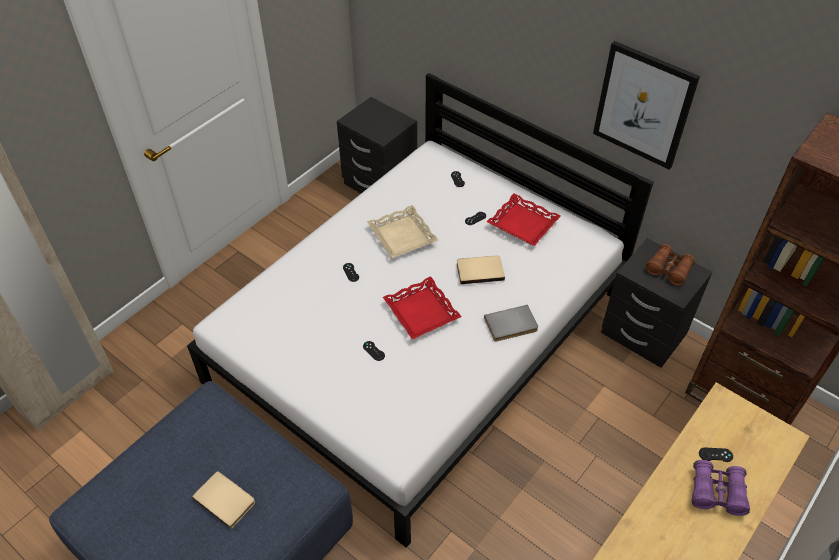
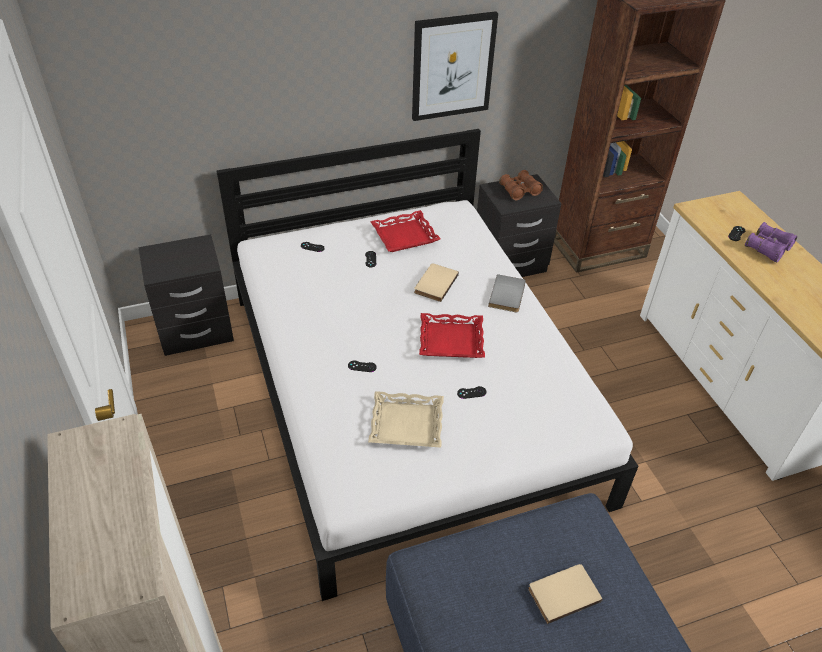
camera: 60 degrees left, 5 degrees down
(401, 236) = (348, 312): beige tray -> beige tray (406, 425)

